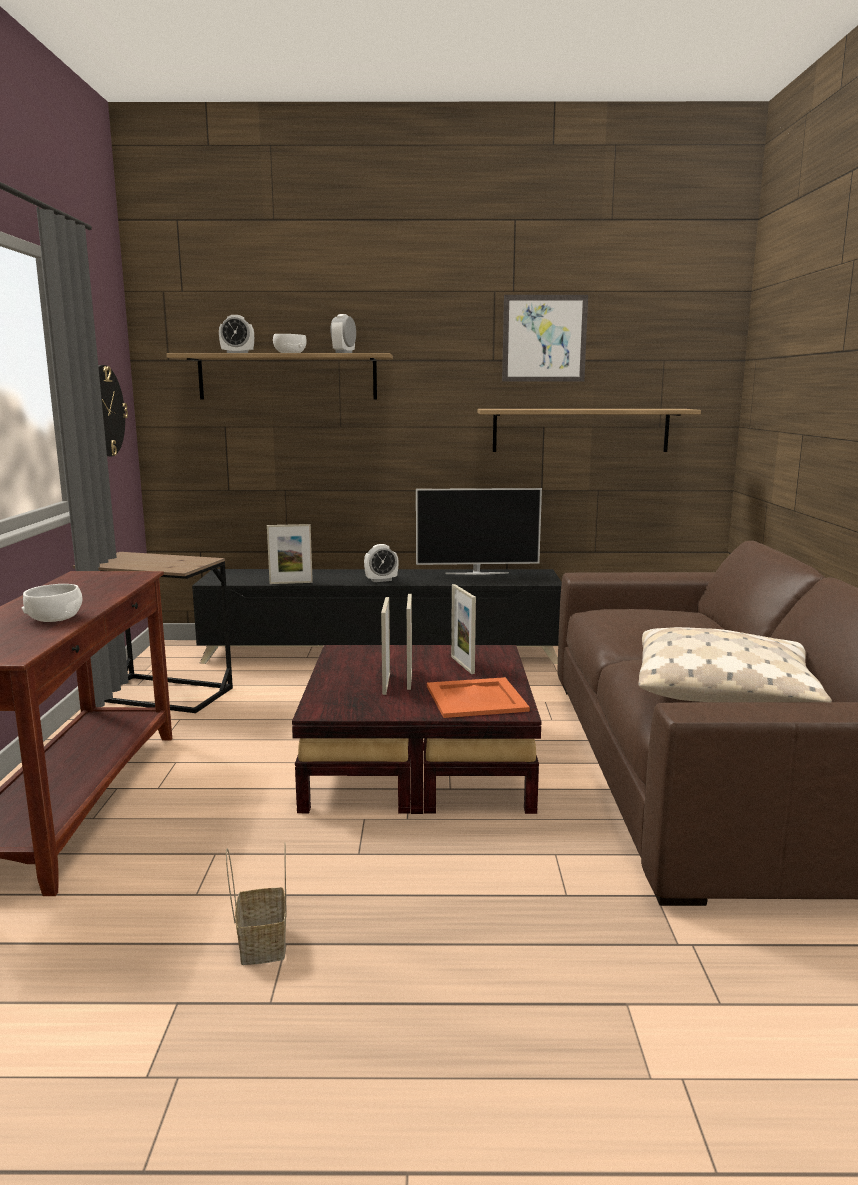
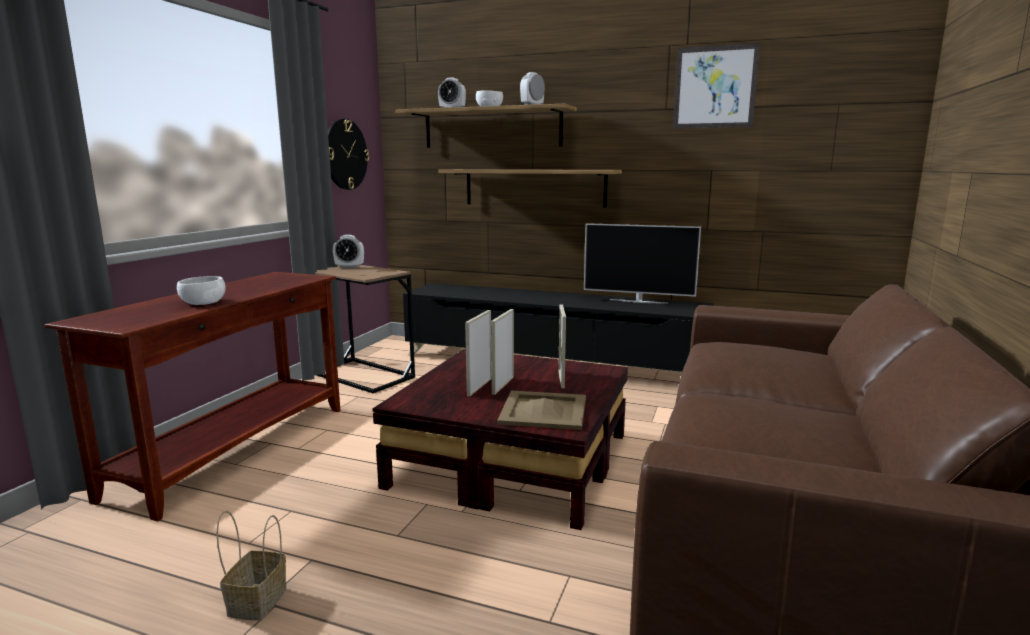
camera: 20 degrees right, 0 degrees up
(291, 583) = (476, 297): picture frame -> none
(381, 580) = (550, 301): alarm clock -> alarm clock (349, 267)
(477, 698) = (544, 411): orange tray -> beige tray
(580, 430) = (747, 173): shelf -> shelf (534, 187)
(724, 690) = (772, 438): beige pillow -> none

